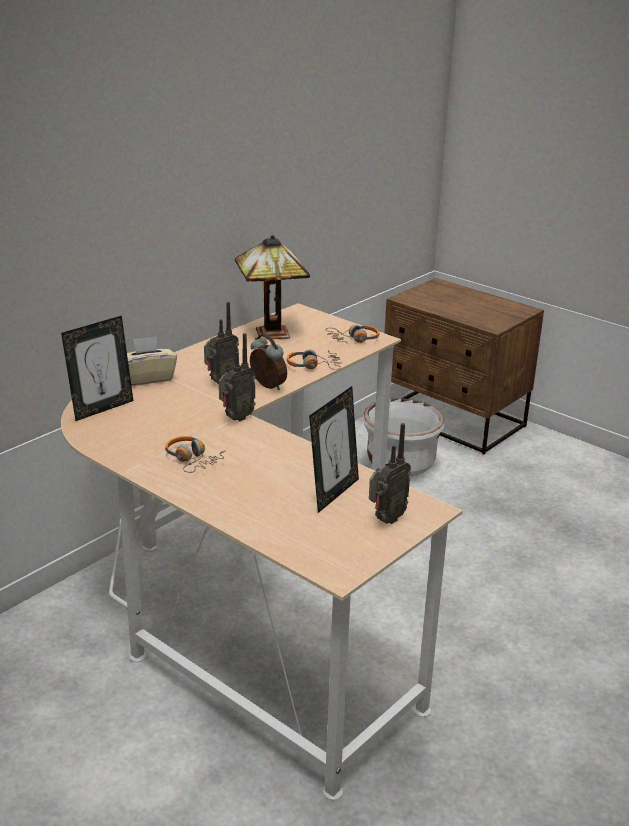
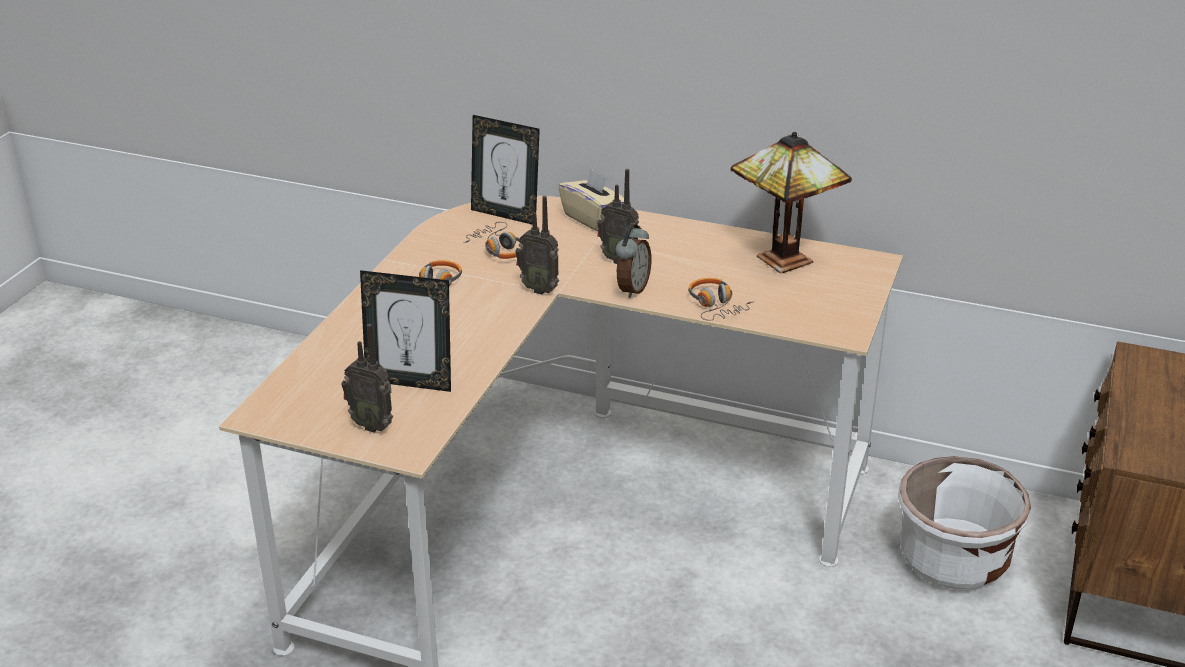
camera: 70 degrees right, 5 degrees up
(353, 340) = (823, 317): headphones -> headphones (499, 249)

